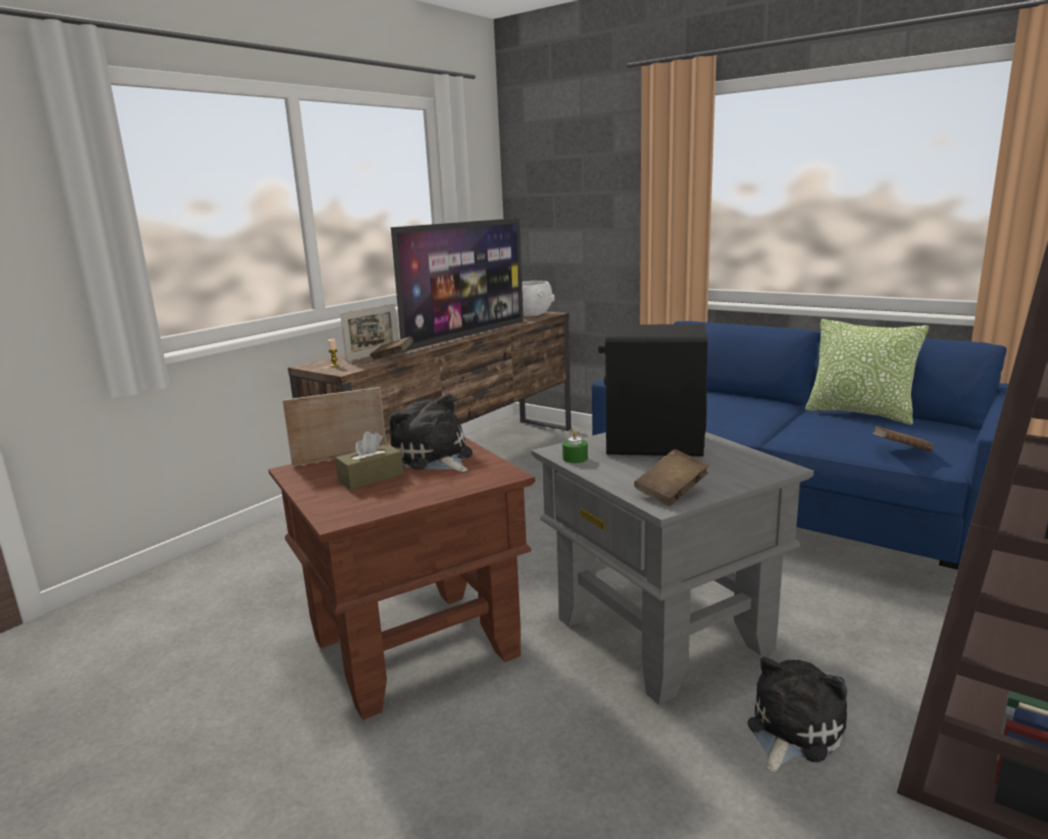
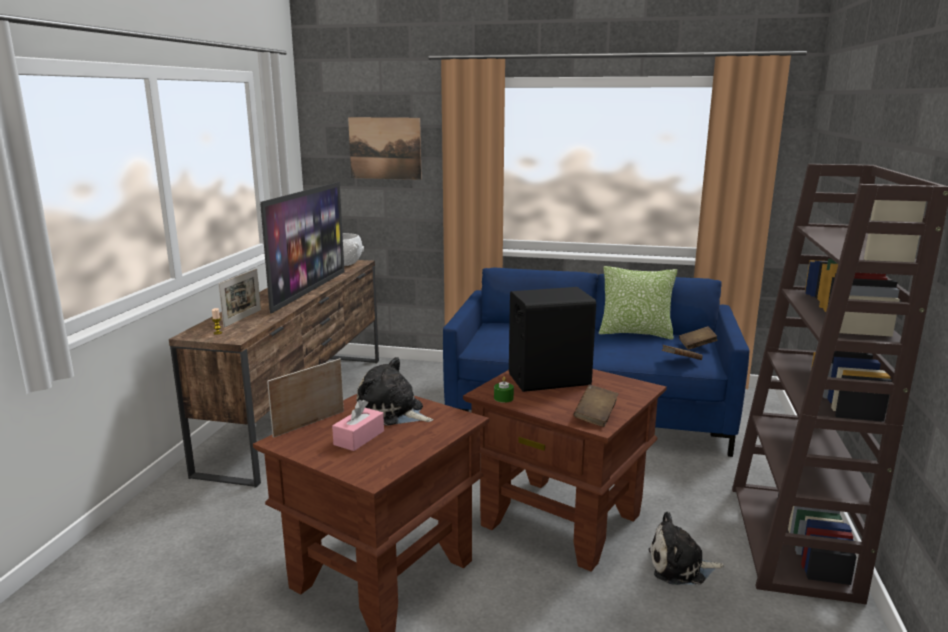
camera: 25 degrees left, 0 degrees up
(371, 477) = (359, 438): brown tissue box -> pink tissue box
(393, 358) = (268, 320): brown book -> brown book (697, 346)
(584, 182) = (385, 148): none -> picture
(661, 634) = (561, 520): grey side table -> brown side table
(791, 731) = (680, 567): plush toy -> plush toy turned 105 degrees counterclockwise

